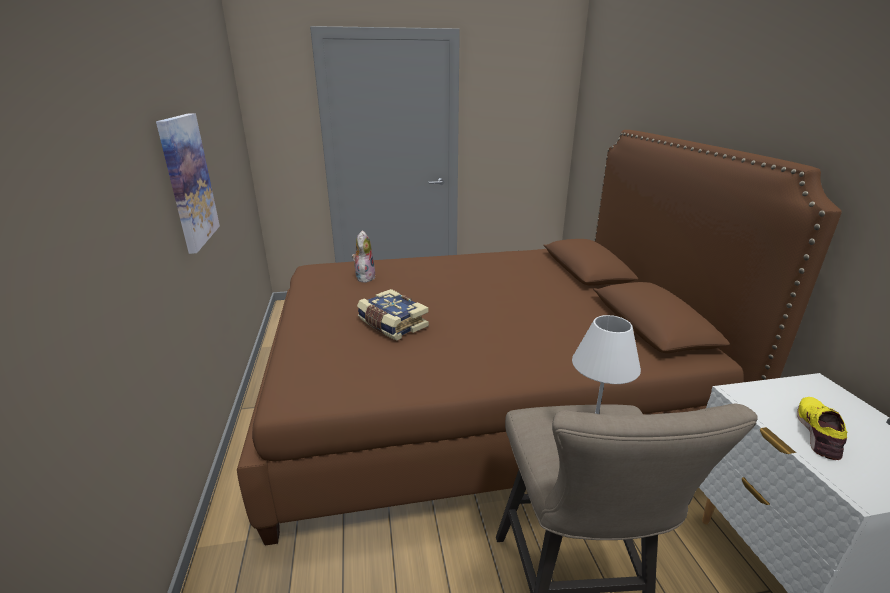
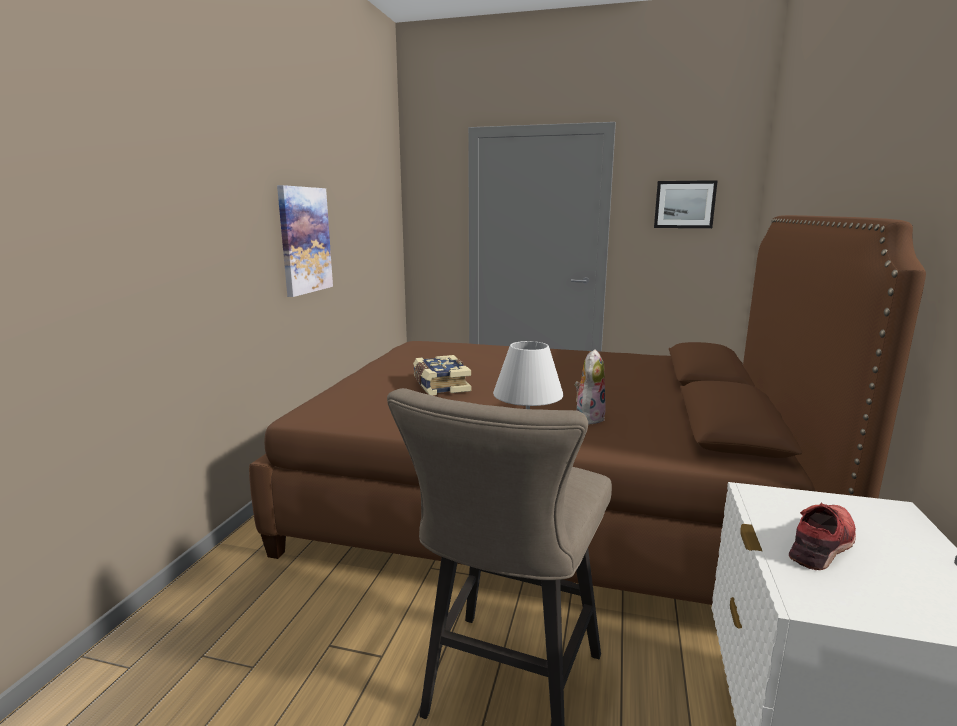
camera: 25 degrees right, 10 degrees down
(364, 277) = (453, 352): plush toy -> plush toy (588, 417)
(520, 109) = (684, 204): none -> picture
(819, 433) = (823, 545): yellow shoe -> red shoe

